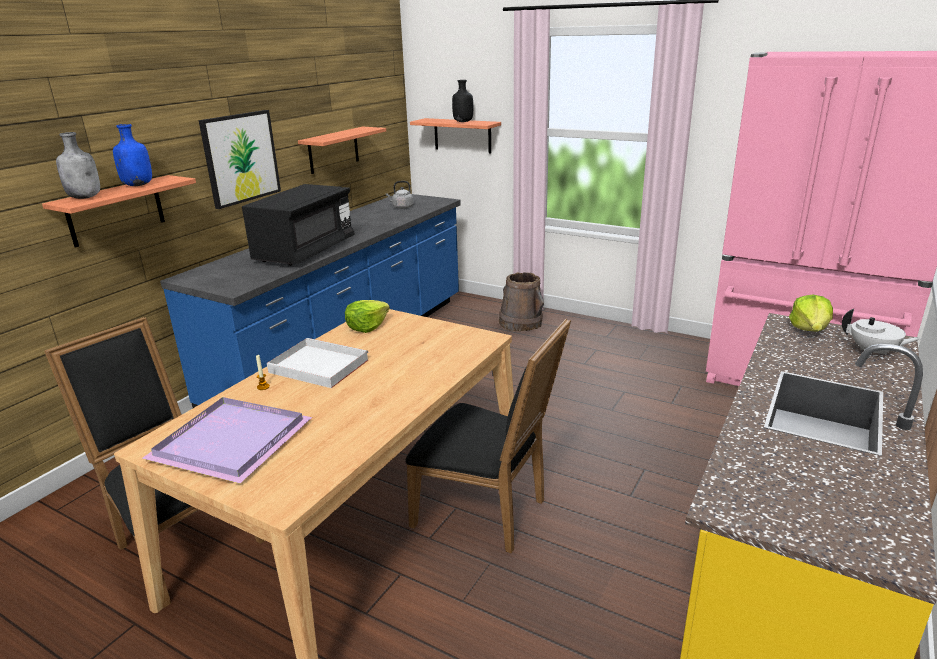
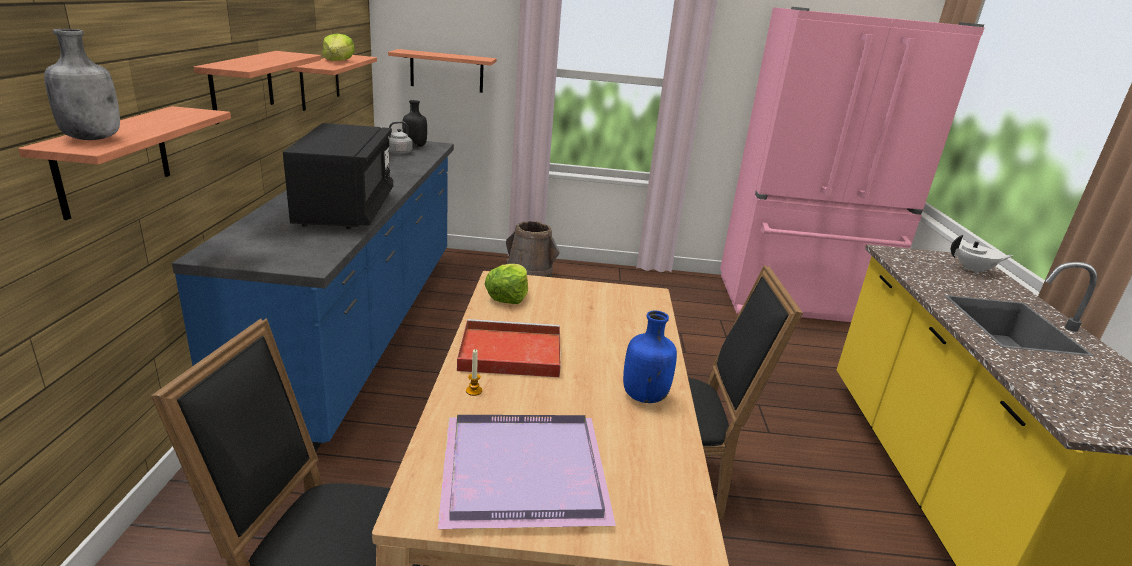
camera: 30 degrees left, 0 degrees up
(138, 185) = (153, 120): blue bottle -> blue bottle (643, 395)
(240, 158) = (242, 86): picture -> shelf
(317, 366) = (508, 353): white tray -> red tray
(463, 121) = (454, 55): black bottle -> black bottle (415, 146)
(810, 329) = (911, 256): lettuce -> lettuce (338, 61)

